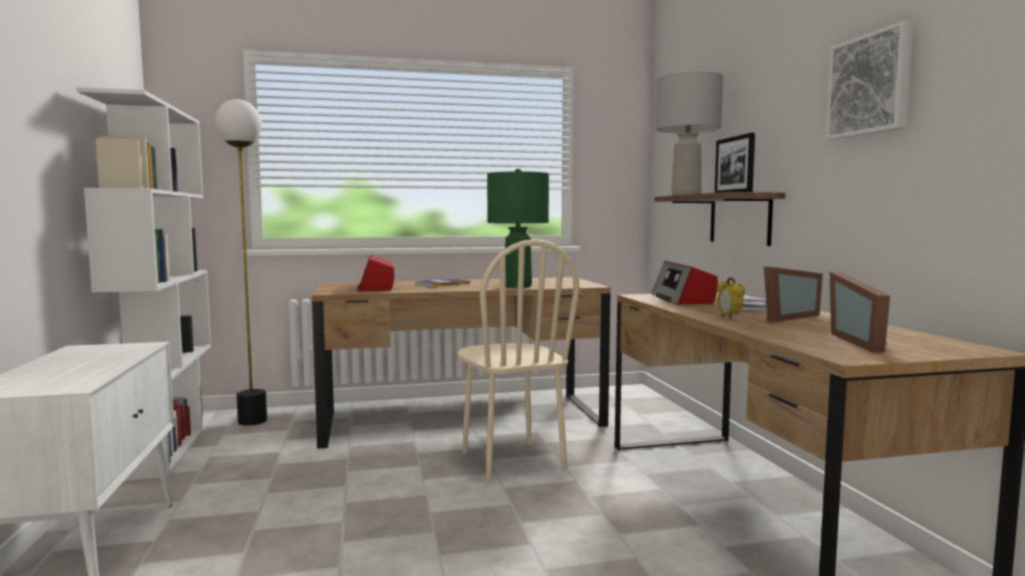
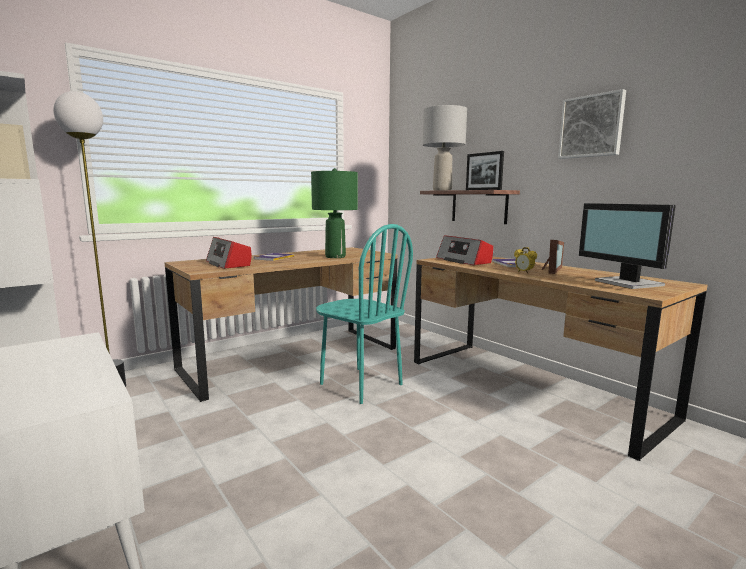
camera: 25 degrees left, 5 degrees up
(511, 461) = (360, 384): beige chair -> turquoise chair
(863, 341) = (627, 283): picture frame -> monitor

